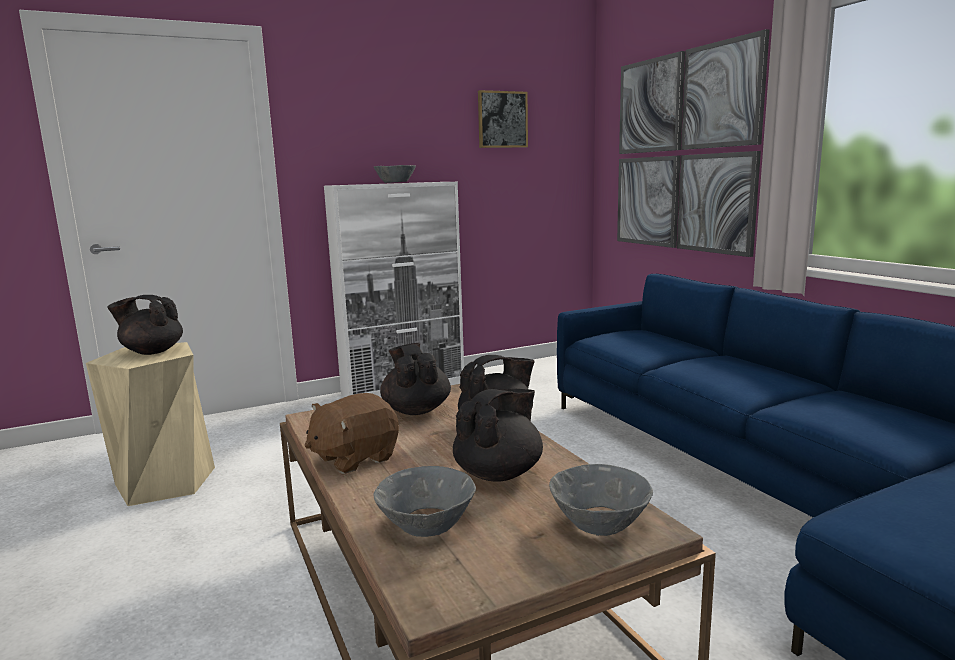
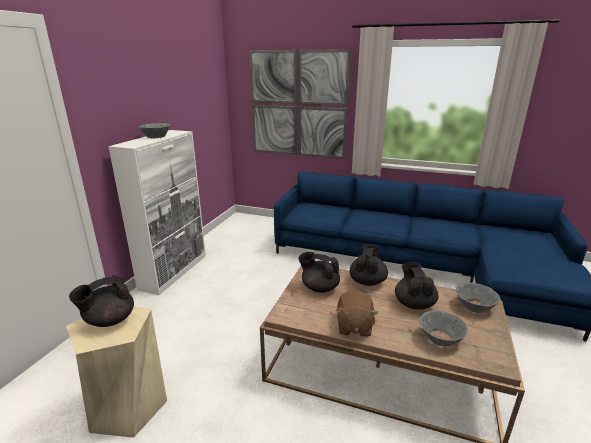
camera: 45 degrees left, 10 degrees up
(502, 119) = (190, 83): picture -> none

